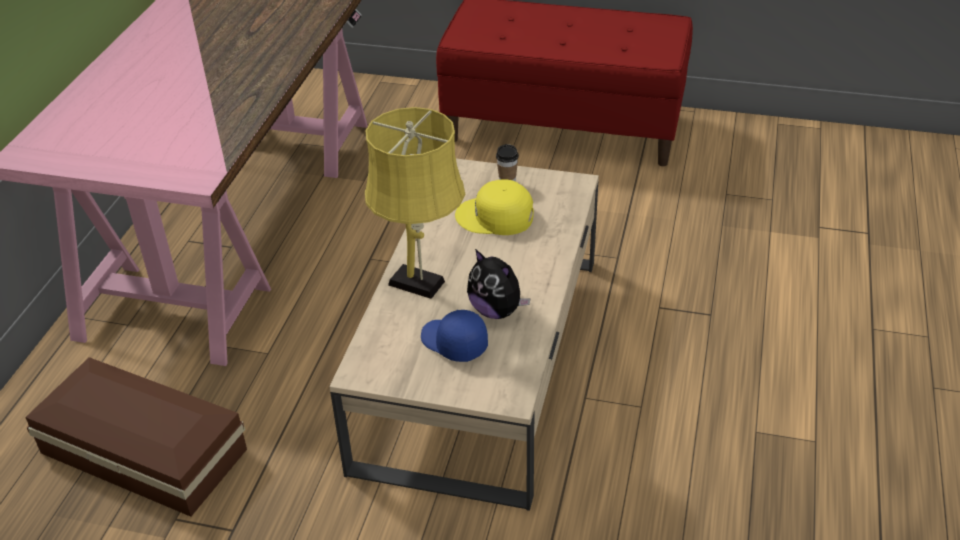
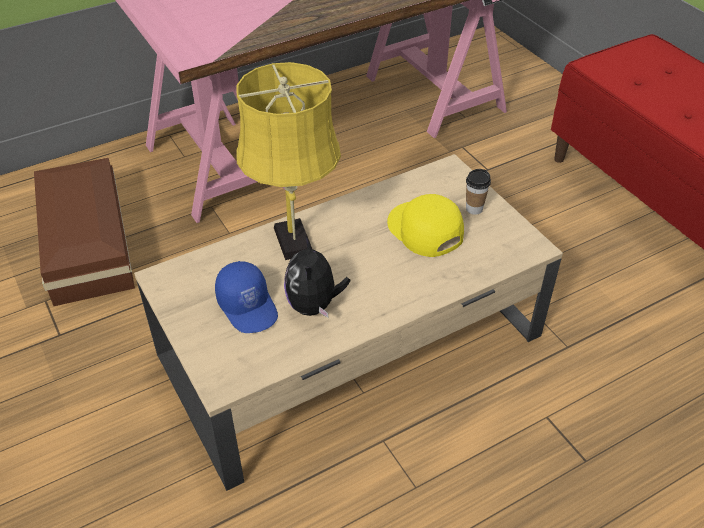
camera: 45 degrees right, 5 degrees up
(453, 343) = (248, 306): blue cap -> blue cap turned 150 degrees clockwise

